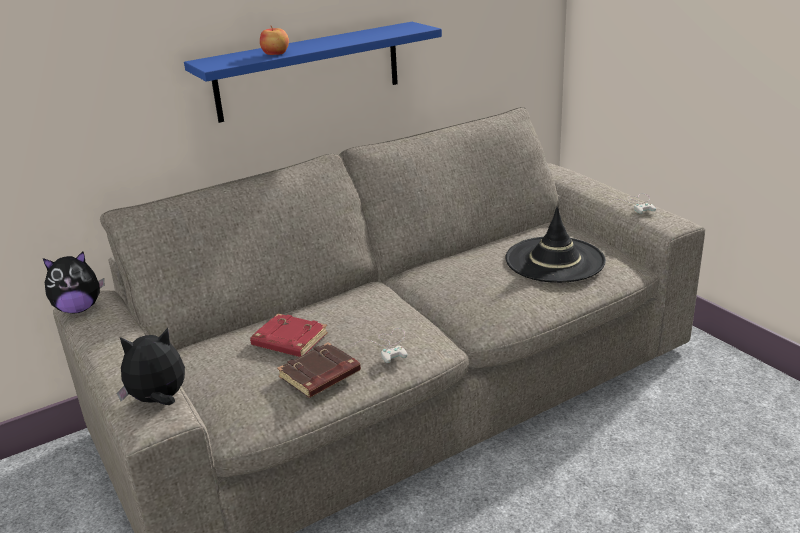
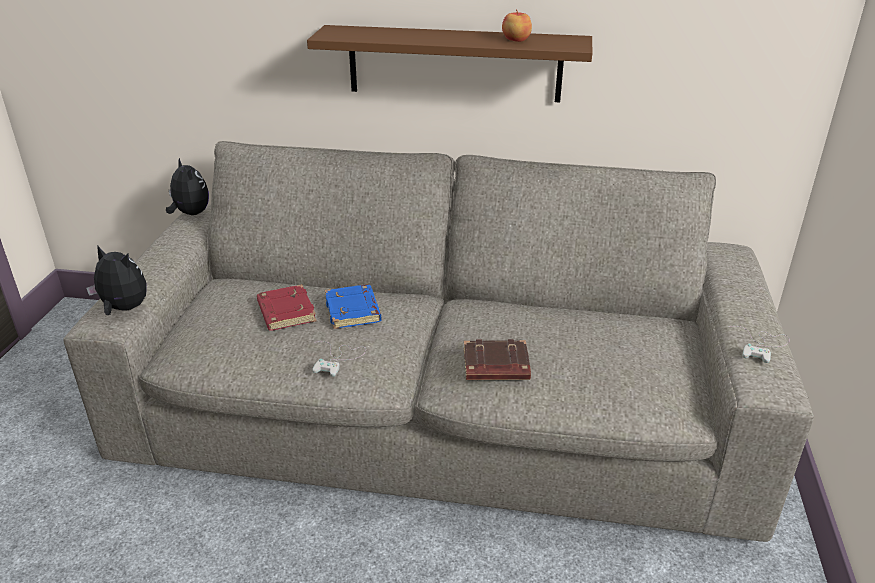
camera: 40 degrees right, 5 degrees up
(79, 309) = (190, 213): plush toy -> plush toy turned 150 degrees counterclockwise
(275, 54) = (393, 38): apple -> apple (516, 40)
(309, 71) = (454, 63): blue shelf -> brown shelf
(320, 376) = (259, 354): brown book -> brown book (495, 366)
(343, 313) = (354, 311): none -> blue book
(555, 260) = (602, 361): black hat -> none

